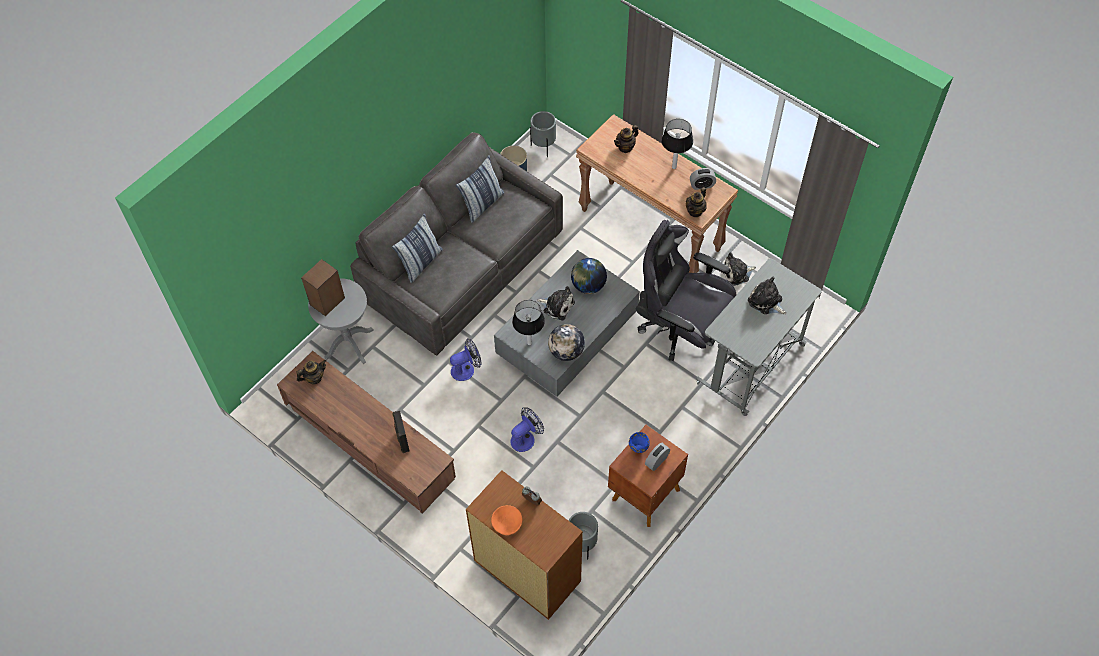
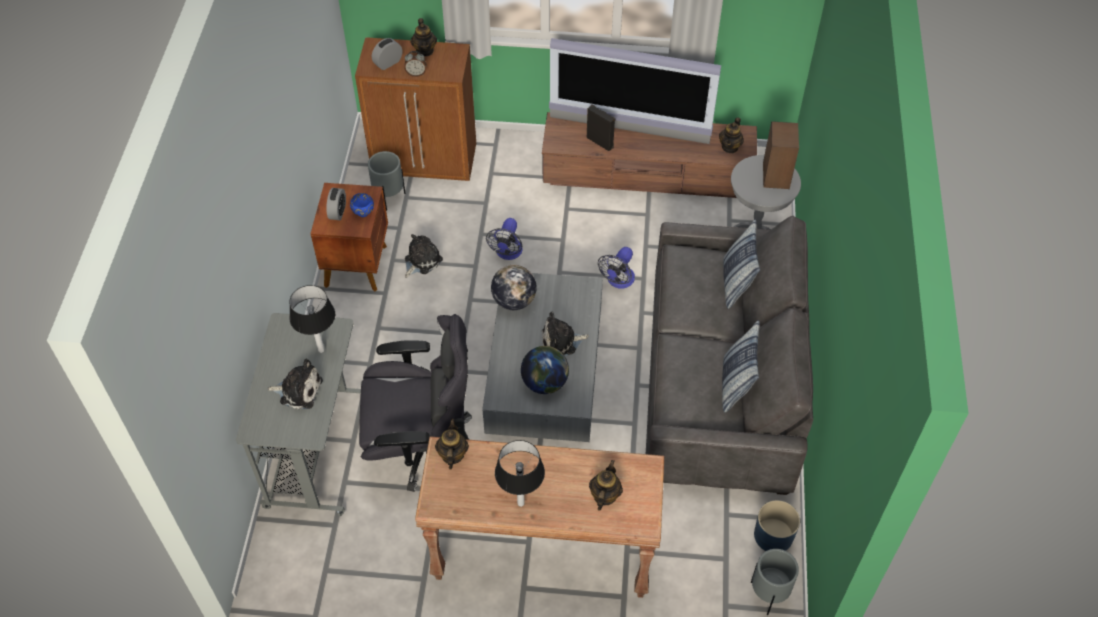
camera: 145 degrees right, 5 degrees down
(372, 437) = (629, 131): none -> television
(507, 524) = (425, 50): orange bowl -> teapot
(529, 343) = (559, 288): table lamp -> table lamp (321, 349)
(702, 185) = (467, 497): alarm clock -> alarm clock (388, 63)
(737, 273) = (395, 559): plush toy -> plush toy (421, 261)

